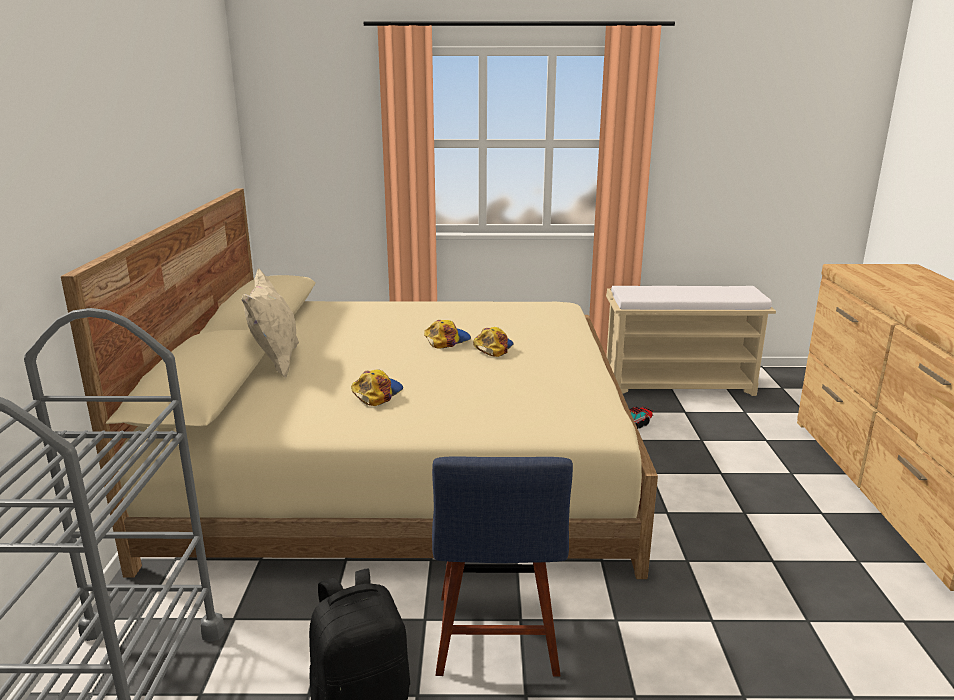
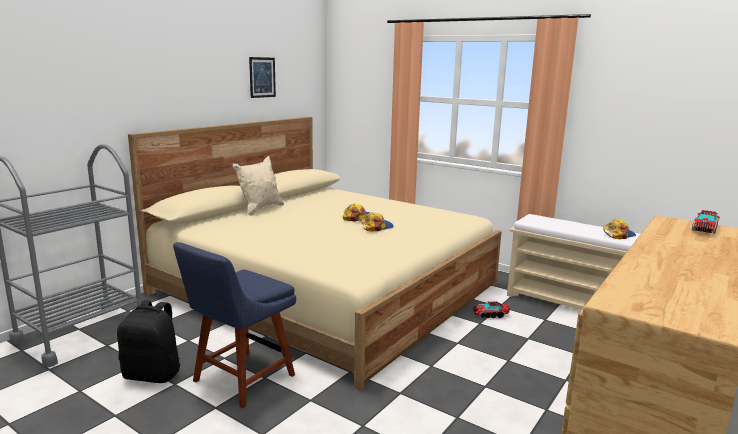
camera: 35 degrees right, 5 degrees down
(183, 128) = (262, 77): none -> picture
(376, 393) = (273, 231): cap -> cap (618, 234)
(891, 272) = (704, 230): none -> toy truck

